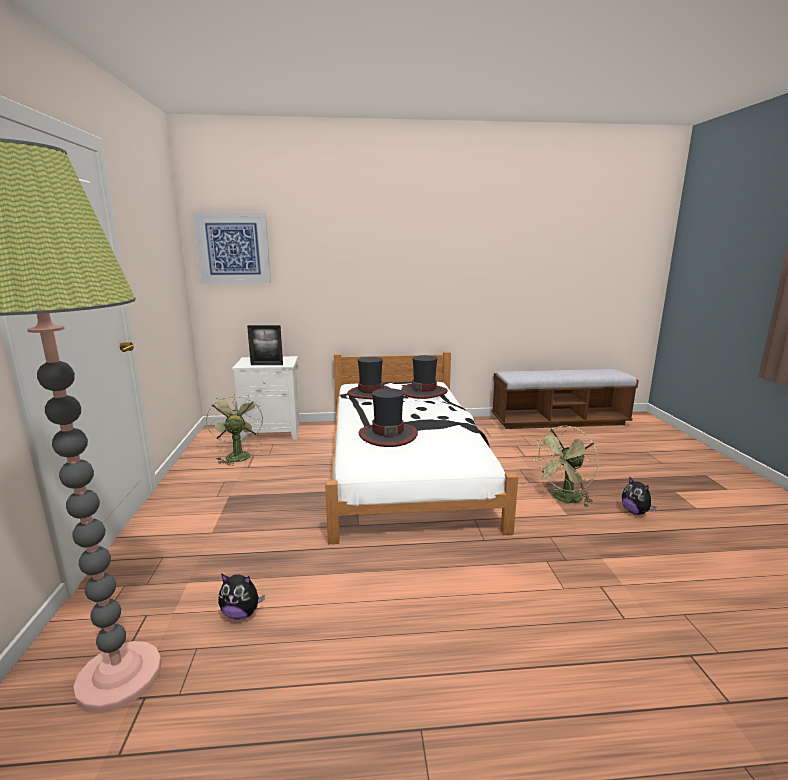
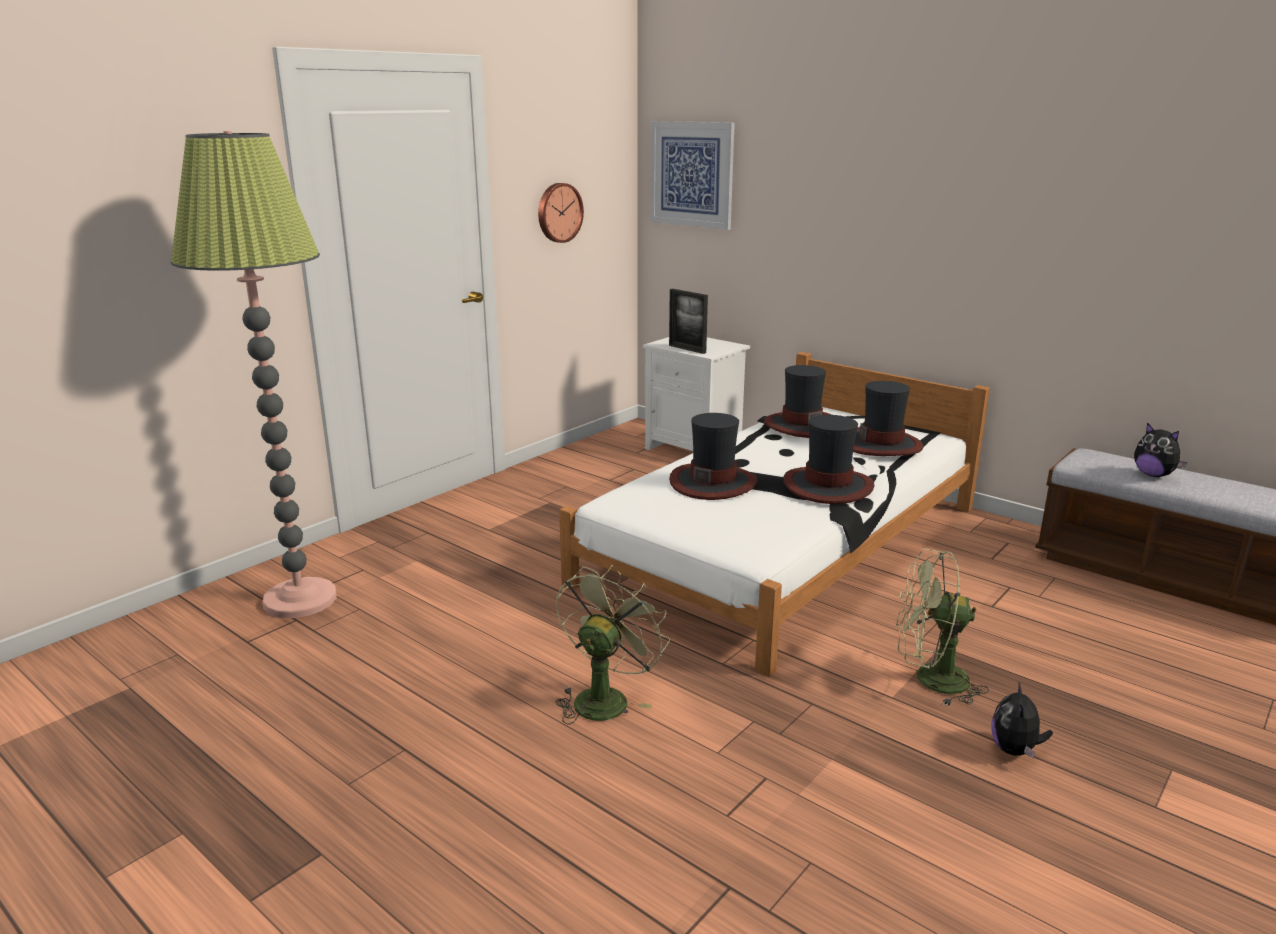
camera: 45 degrees right, 5 degrees up
(155, 276) = (558, 212): none -> wall clock
(237, 455) = (618, 463): green fan -> green fan (605, 697)
(241, 613) = (416, 603): plush toy -> plush toy (1154, 475)
(444, 417) = (828, 486): none -> hat

